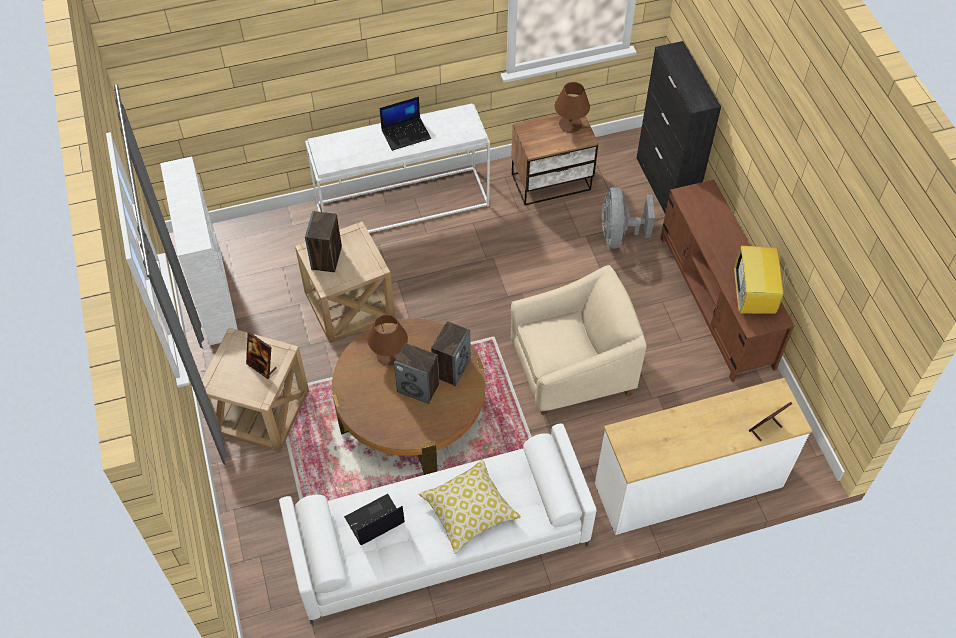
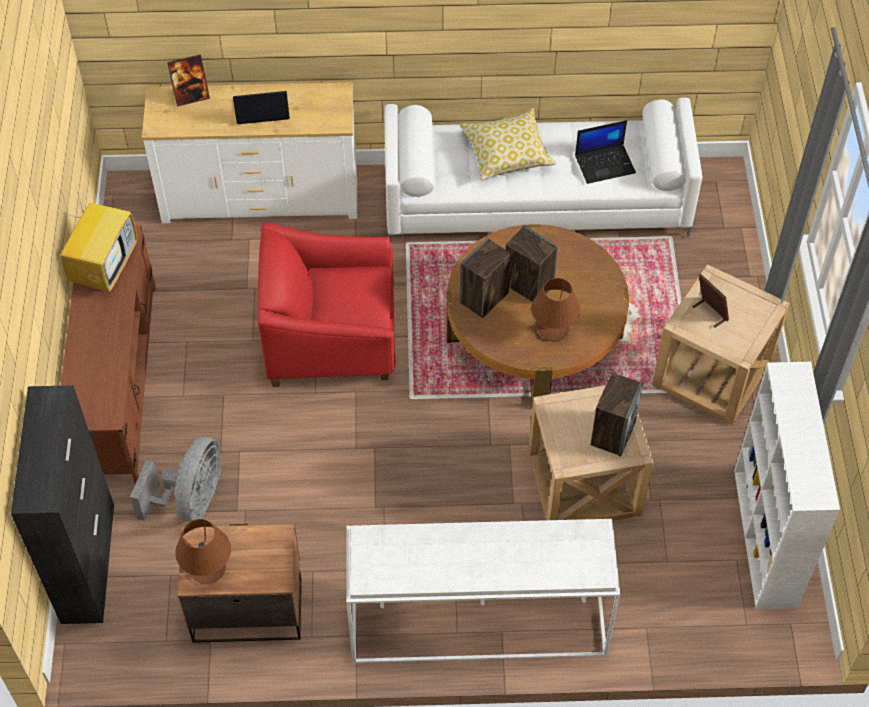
camera: 165 degrees left, 0 degrees up
(406, 133) = (465, 560): laptop -> laptop (261, 109)
(572, 369) = (331, 339): beige armchair -> red armchair

